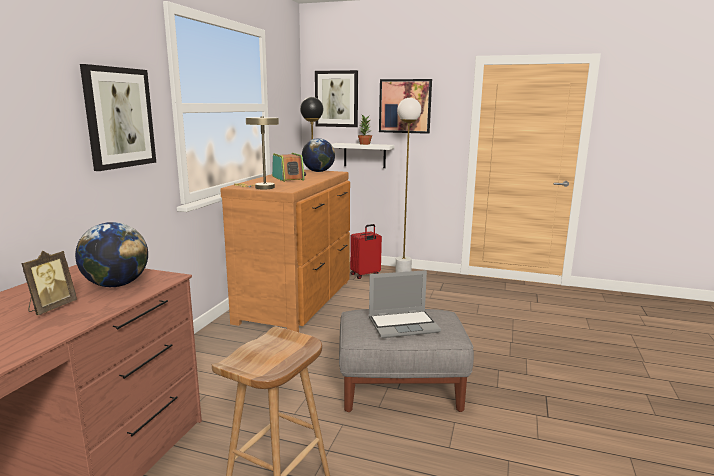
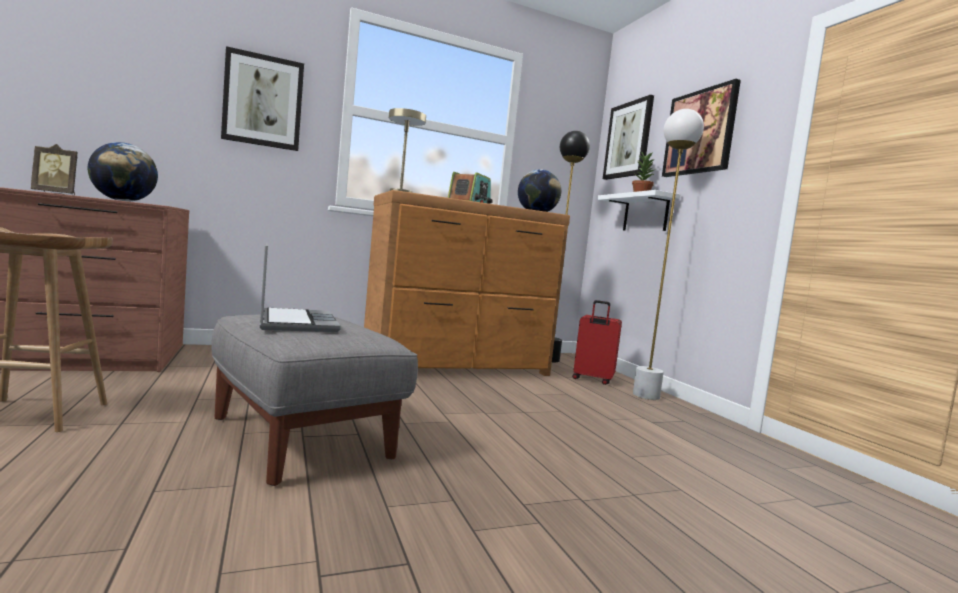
camera: 50 degrees right, 10 degrees down
(404, 325) = (295, 322): laptop -> laptop turned 150 degrees counterclockwise

